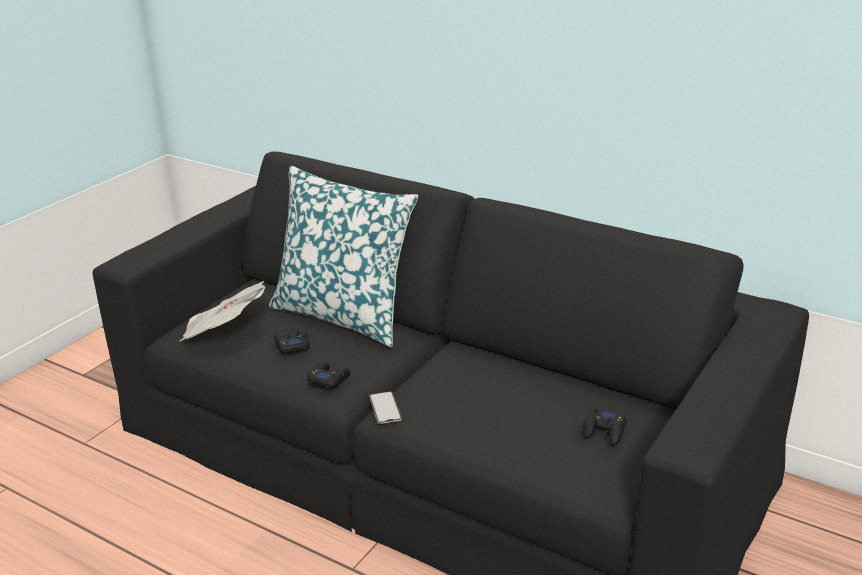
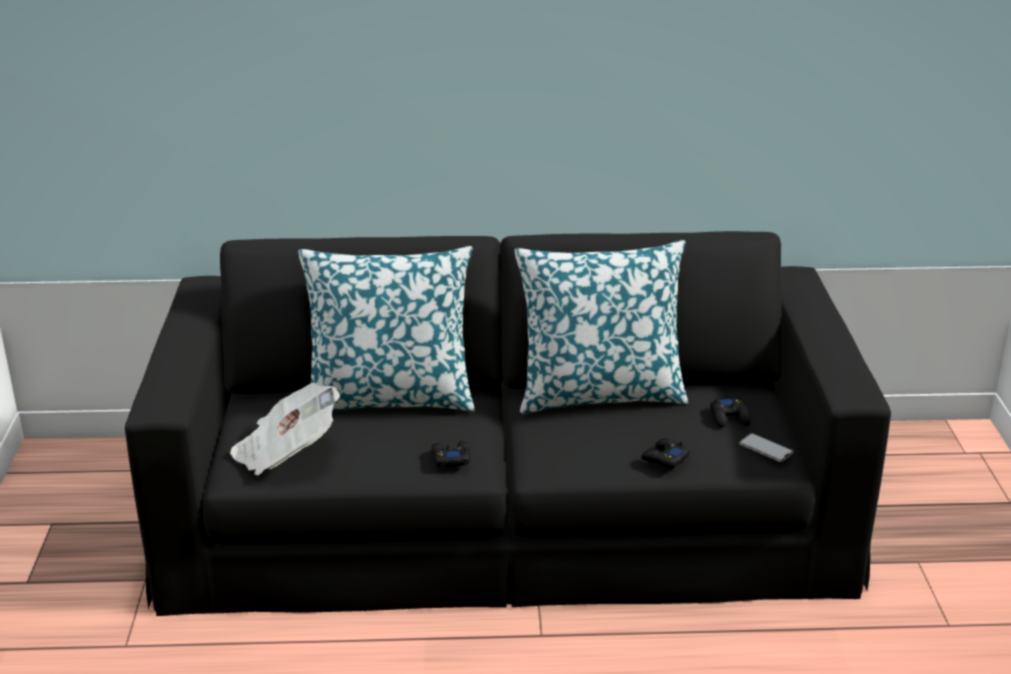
camera: 35 degrees left, 0 degrees up
(292, 346) = (377, 441): black game controller -> black game controller (664, 458)
(385, 408) = (530, 463): phone -> phone (766, 448)
(511, 368) = (599, 394): none -> pillow

